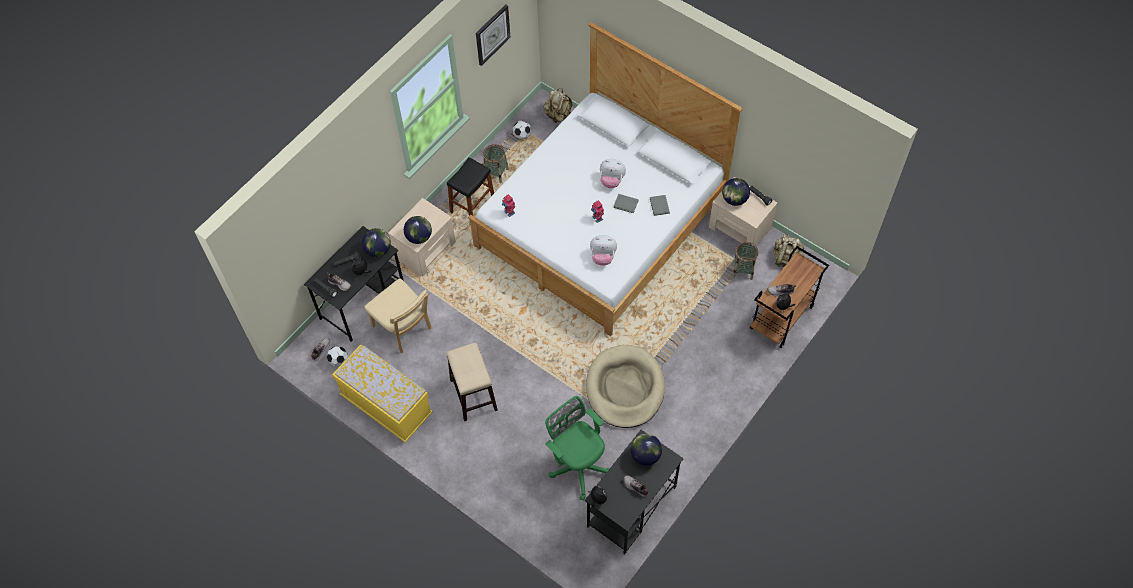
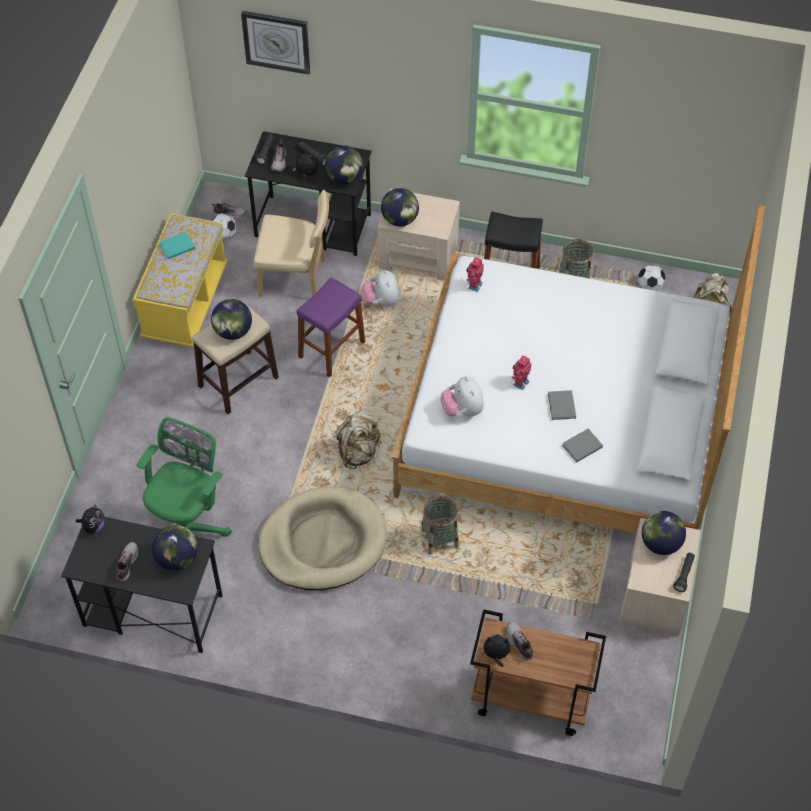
camera: 65 degrees right, 5 degrees down
(368, 379) = (176, 246): none -> turquoise book
(404, 329) = (296, 279): beige chair -> beige chair turned 105 degrees counterclockwise
(470, 366) = (233, 332): none -> globe
(476, 329) = (332, 349): none -> purple stool
(492, 34) = (673, 116): wall clock -> wall clock (276, 41)
(611, 181) = (591, 377): plush toy -> plush toy (381, 301)
(743, 270) = (584, 622): basket -> basket (439, 538)
(786, 258) = (636, 673): beige backpack -> beige backpack (358, 452)

